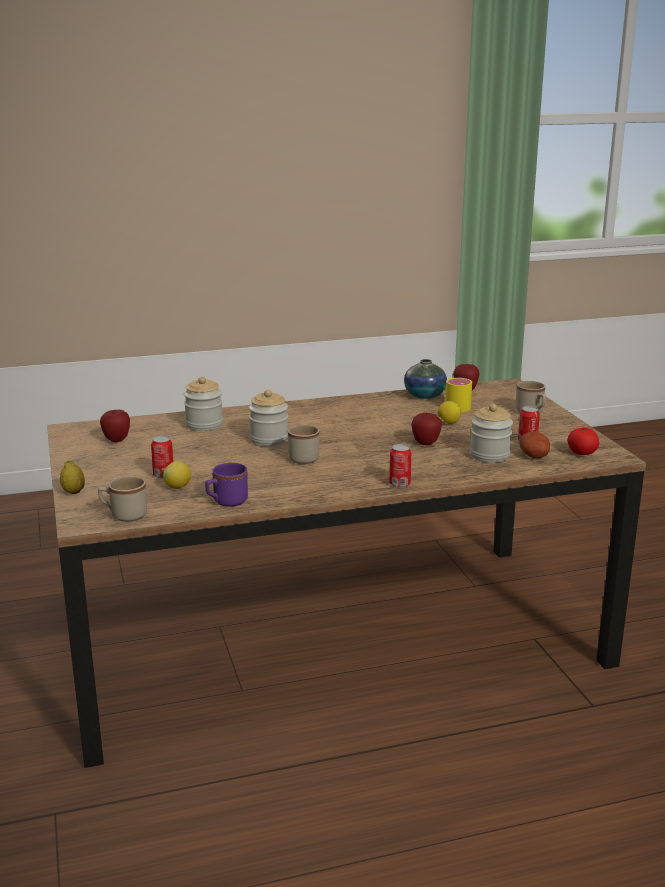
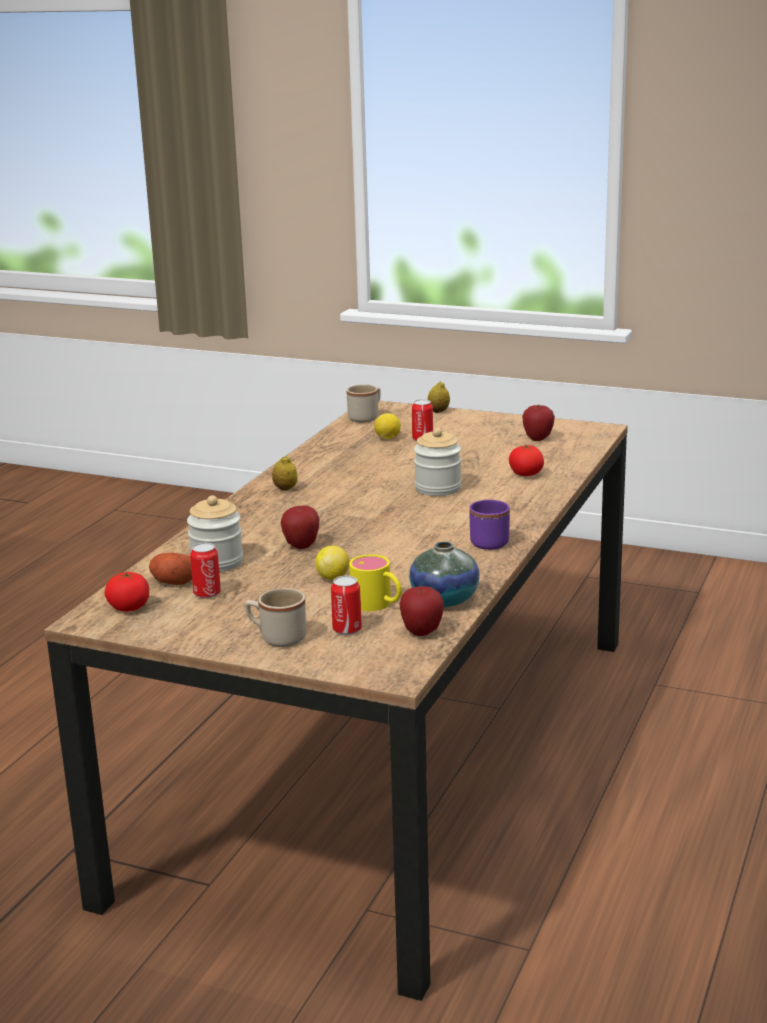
camera: 130 degrees right, 0 degrees up
(204, 425) = (526, 474): jar -> tomato
(226, 502) = (329, 446): purple mug -> purple mug (489, 541)
(303, 457) = (368, 490): beige mug -> none
(345, 482) = (285, 489): none -> lemon
(399, 484) = (240, 505): can -> can (347, 629)

